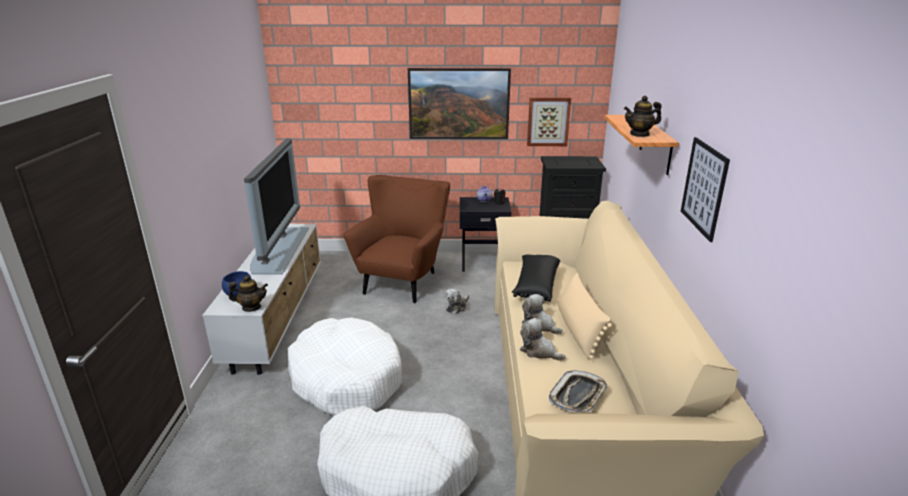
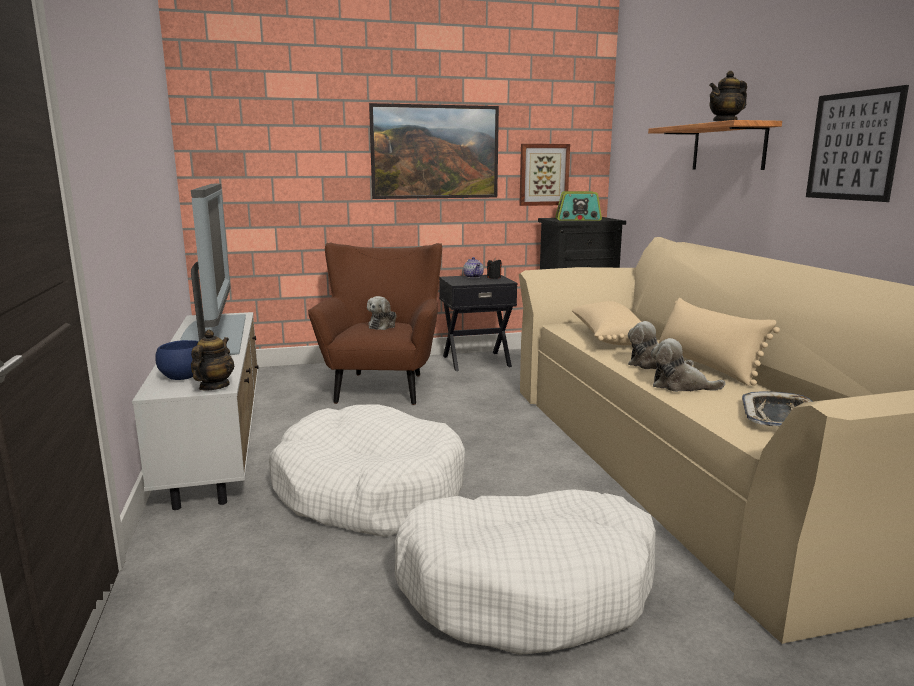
camera: 15 degrees left, 10 degrees down
(251, 307) = (214, 386): teapot -> teapot turned 60 degrees counterclockwise
(457, 307) = (474, 403): plush toy -> plush toy (383, 325)
(535, 286) = (607, 338): black pillow -> beige pillow
(569, 162) = (578, 219): none -> radio

